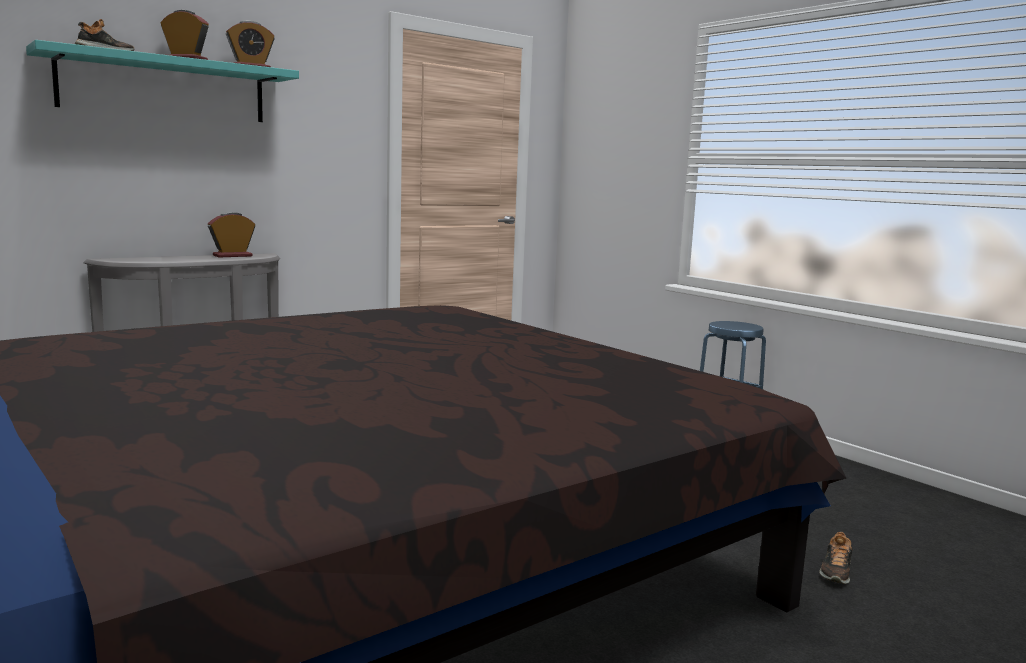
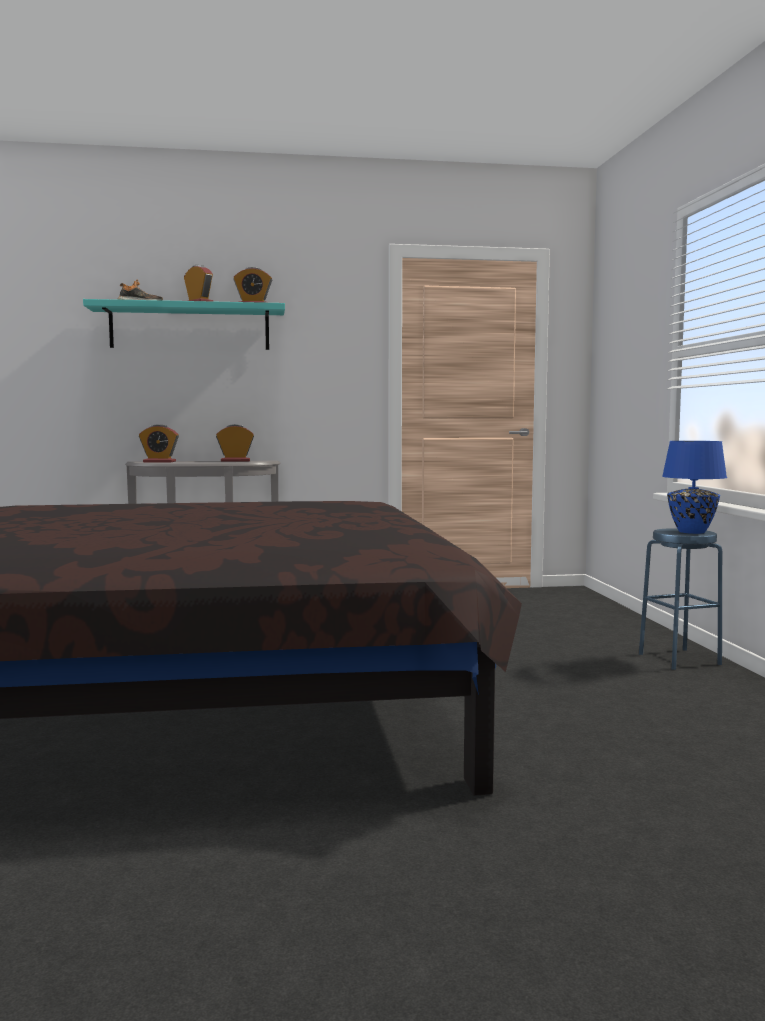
camera: 30 degrees right, 5 degrees down
(141, 260) = (159, 462): none -> alarm clock
(742, 325) = (692, 532): none -> blue table lamp
(835, 571) = (590, 779): shoe -> none

